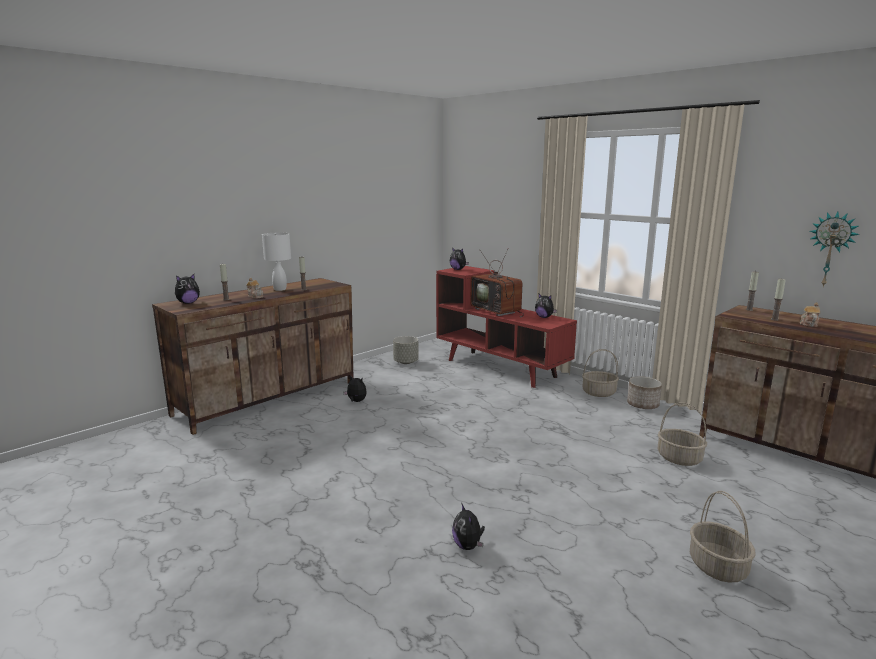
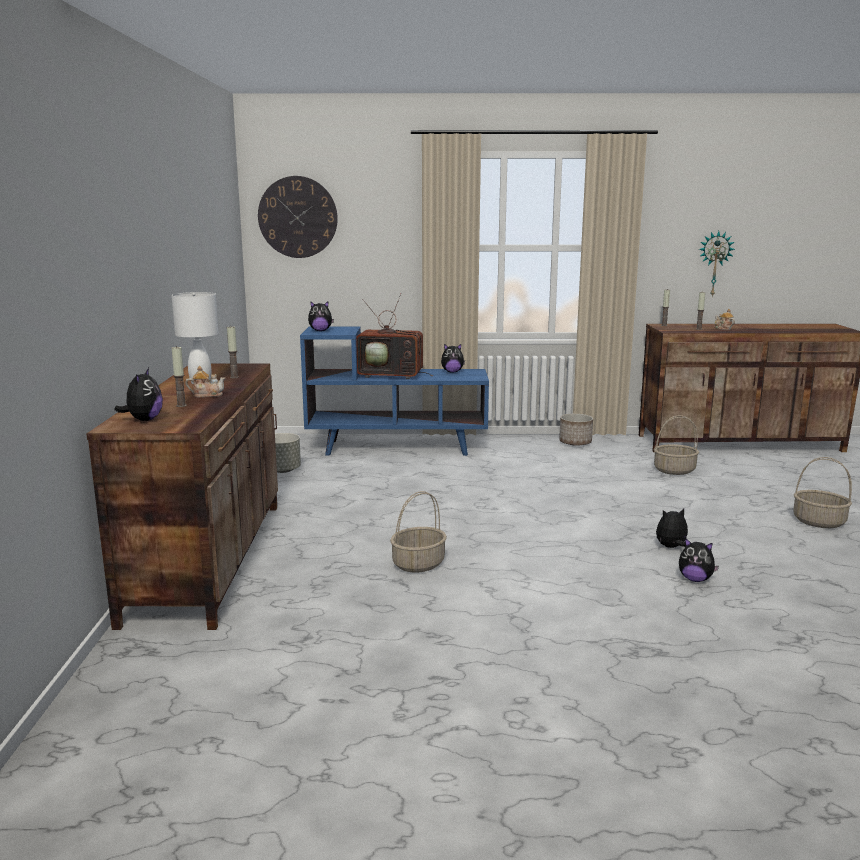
camera: 45 degrees left, 0 degrees up
(356, 401) = (329, 523): plush toy -> plush toy (671, 547)
(472, 185) = (297, 217): none -> wall clock
(501, 368) = (398, 447): red tv stand -> blue tv stand
(599, 392) = (525, 443): basket -> basket (418, 564)

